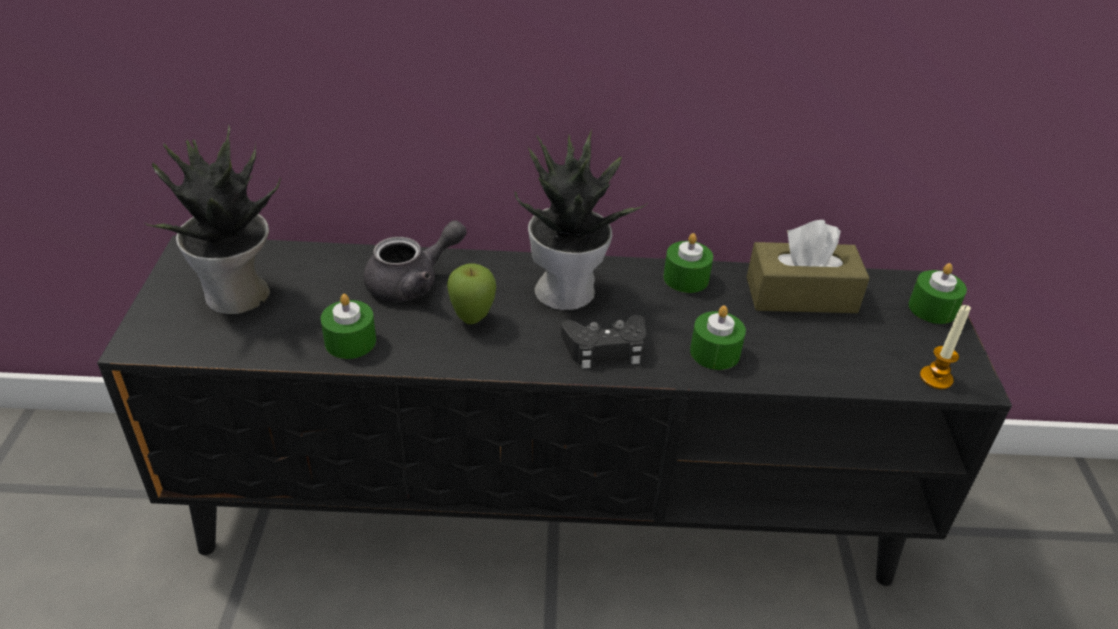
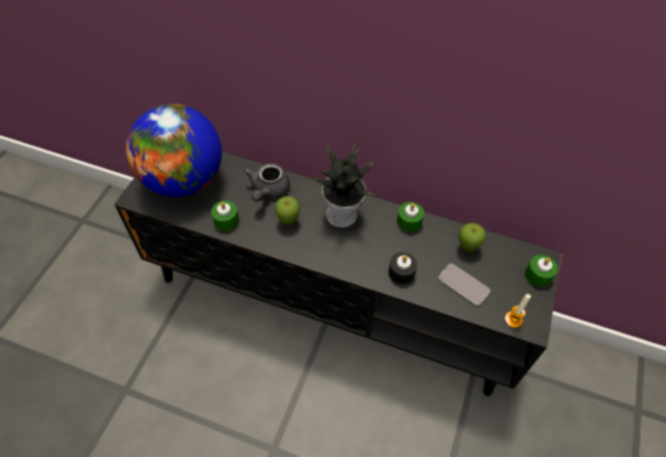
camera: 20 degrees right, 15 degrees up
(237, 296) = (184, 180): potted plant -> globe
(413, 282) = (268, 191): grey teapot -> grey teapot turned 120 degrees clockwise
(605, 348) = (346, 255): black game controller -> none
(715, 352) = (401, 272): green candle -> black candle
(801, 295) = (467, 248): brown tissue box -> apple
(827, 347) = (463, 285): none -> phone

